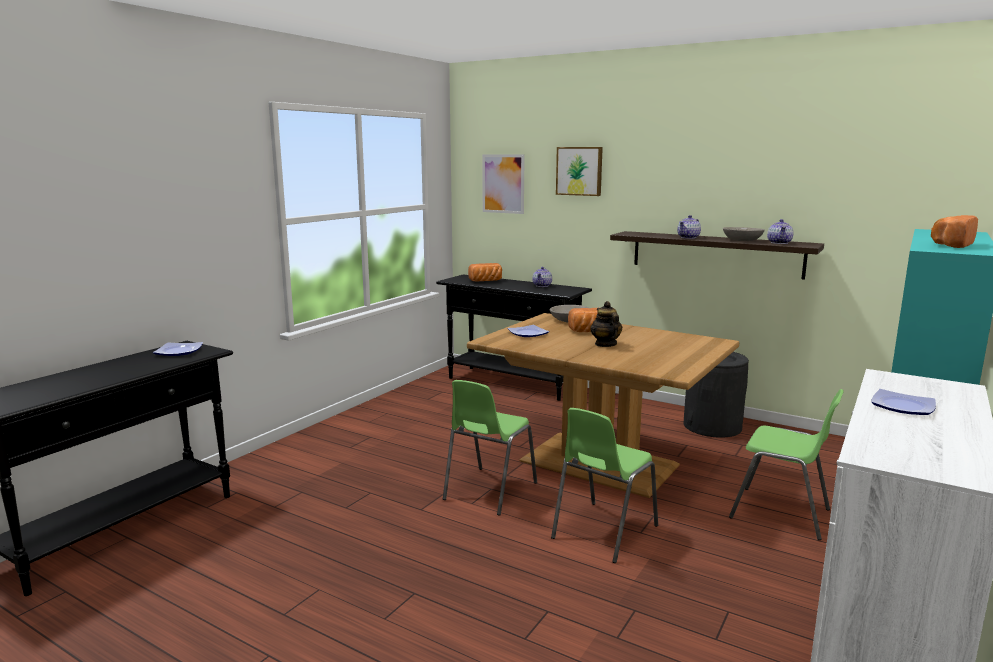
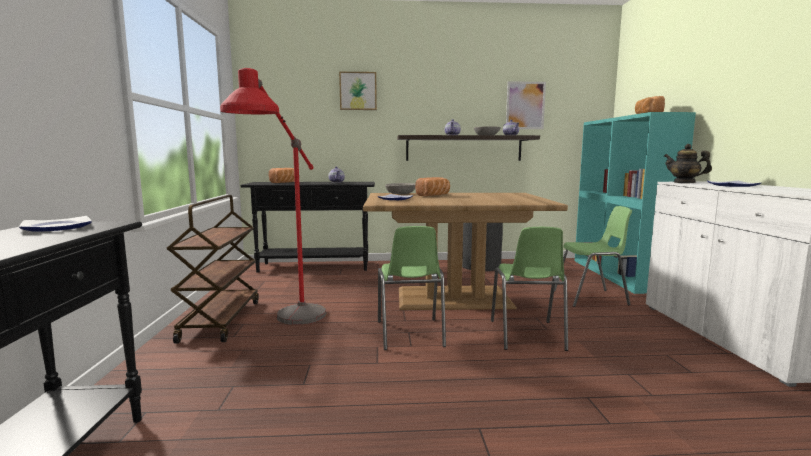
camera: 35 degrees left, 5 degrees down
(359, 428) = (220, 320): none -> brown cart
(397, 452) = (288, 329): none -> red floor lamp
(503, 184) = (289, 102): picture -> picture (525, 105)
(605, 344) = (463, 198): teapot -> teapot (684, 182)

